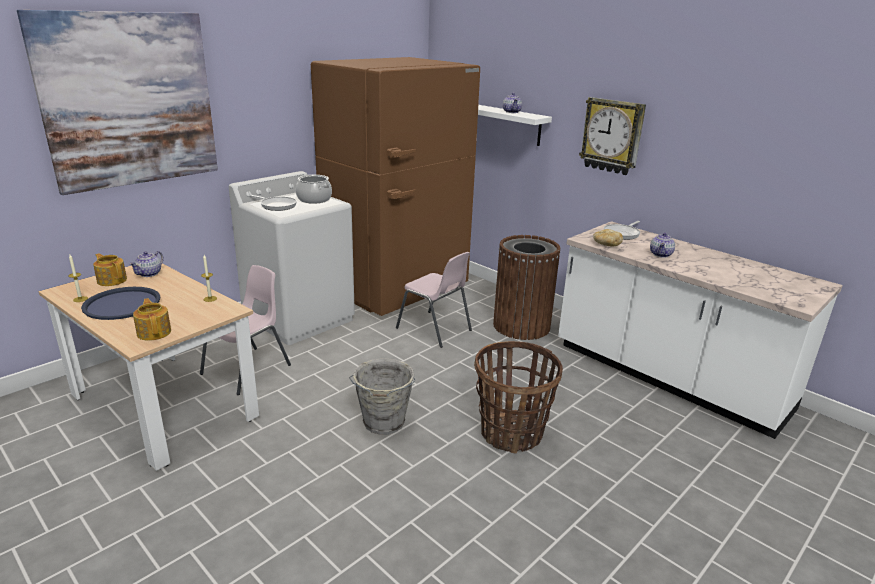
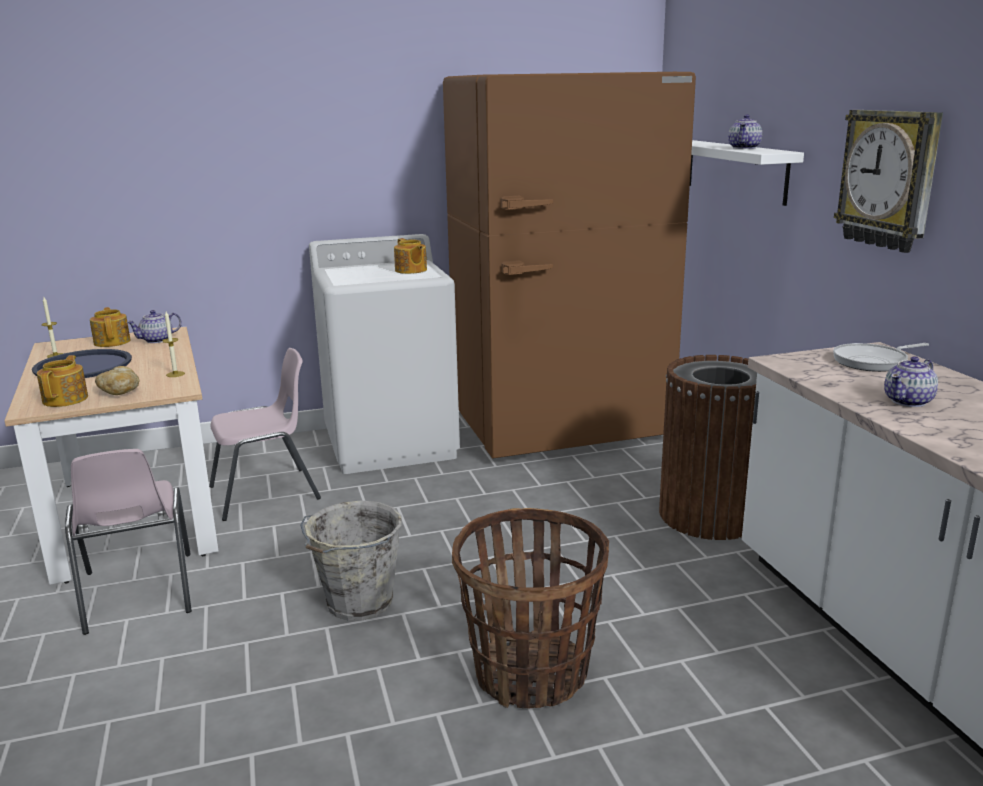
camera: 30 degrees right, 5 degrees down
(130, 100) = (180, 123): picture -> none
(277, 205) = (353, 273): frying pan -> none
(314, 199) = (411, 270): cooking pot -> teapot
(434, 329) = (560, 493): pink chair -> pink chair (138, 593)
(606, 244) = (812, 373): bread -> bread (119, 391)

